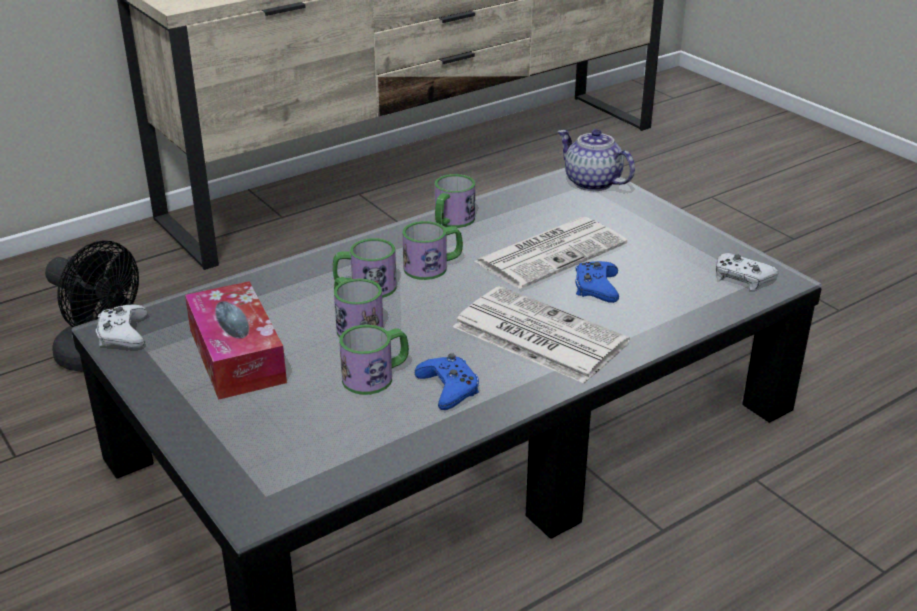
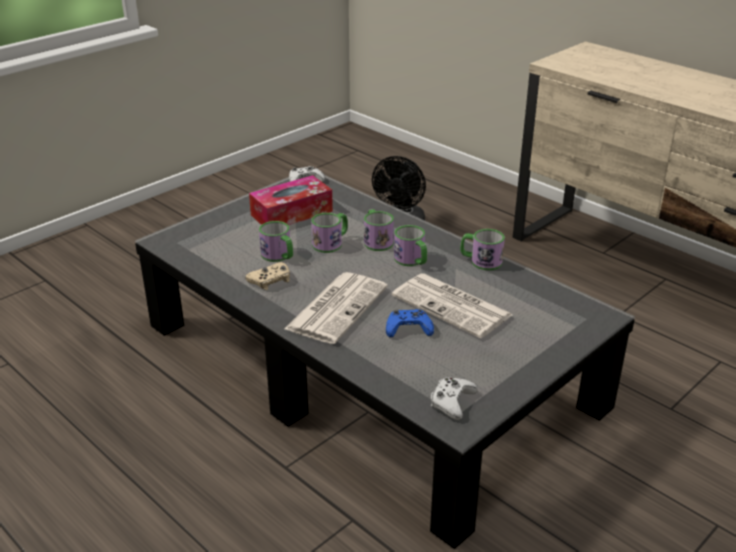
camera: 80 degrees right, 0 degrees up
(449, 388) = (270, 280): blue game controller -> beige game controller
(591, 182) = (586, 319): teapot -> none

